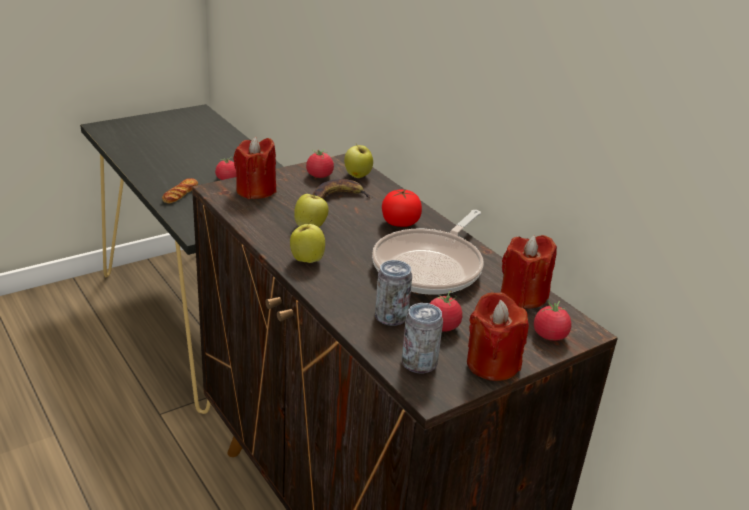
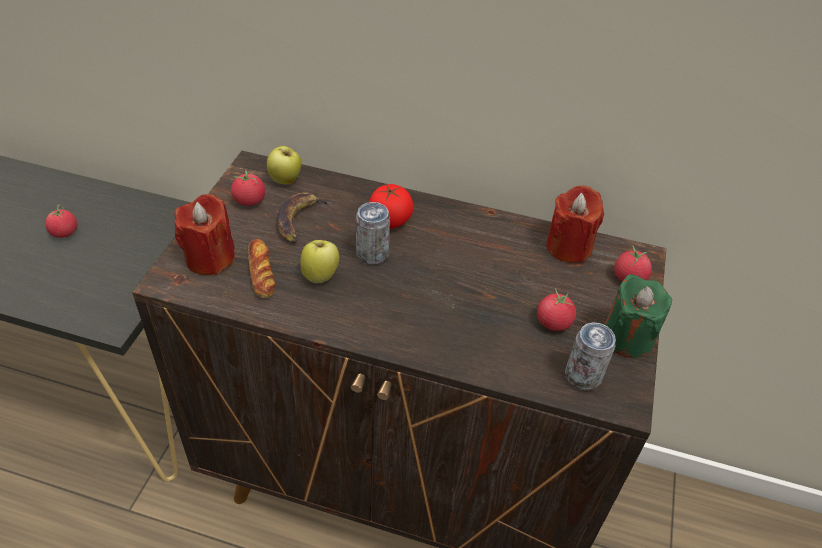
camera: 40 degrees left, 15 degrees up
(180, 194) = (32, 282): bread -> bread (261, 272)
(307, 260) = (365, 319): apple -> none
(391, 317) = (507, 340): can -> can (372, 254)
(431, 267) = (471, 259): frying pan -> none
(492, 364) = (627, 337): red candle -> green candle

